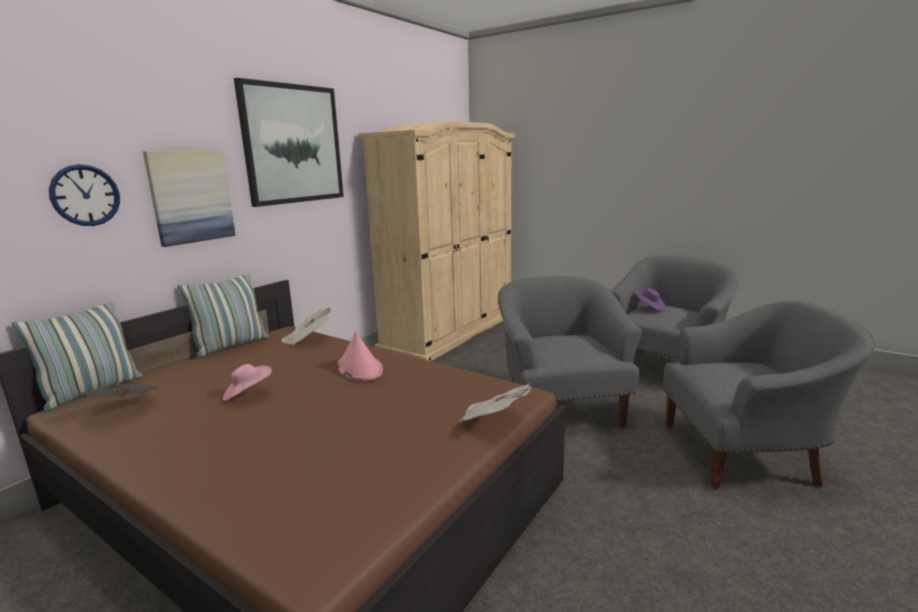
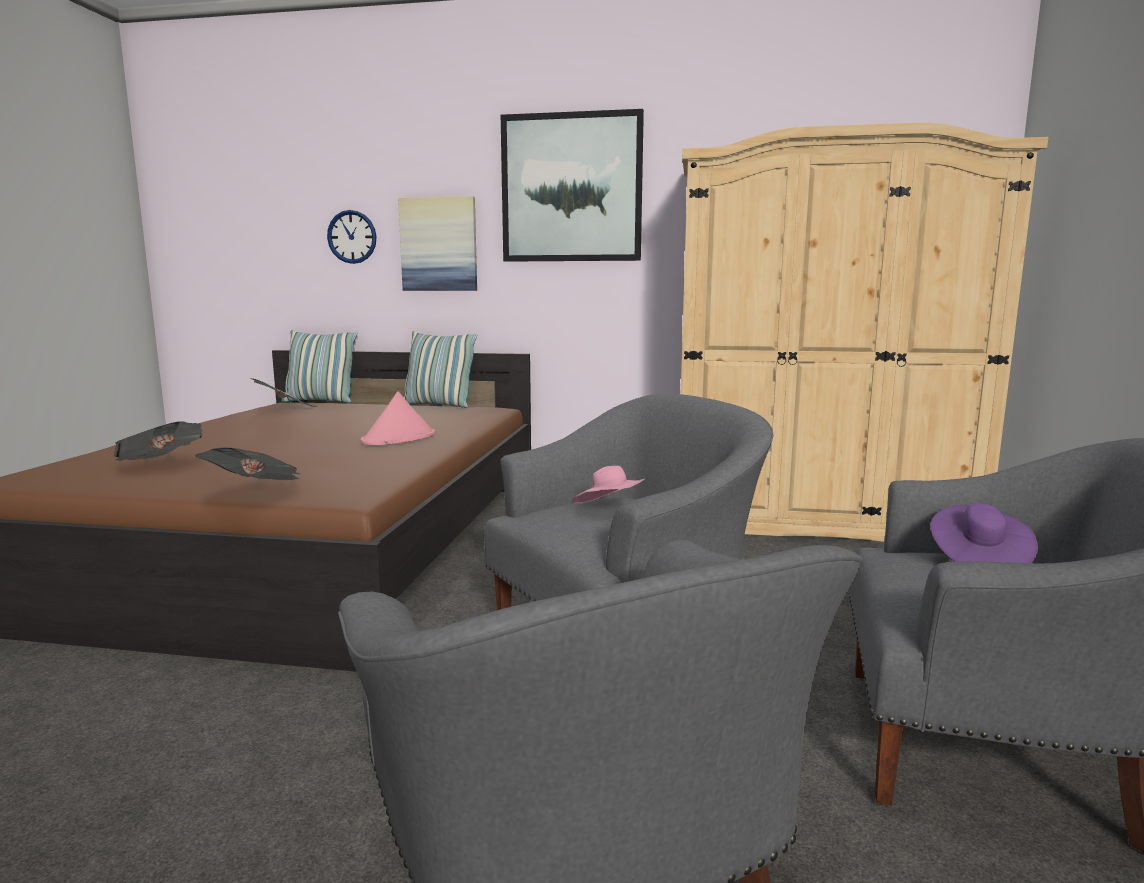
camera: 65 degrees right, 5 degrees down
(247, 394) = (317, 423): pink hat -> pink hat (610, 509)
(308, 339) = (474, 416): newspaper -> newspaper (161, 464)

